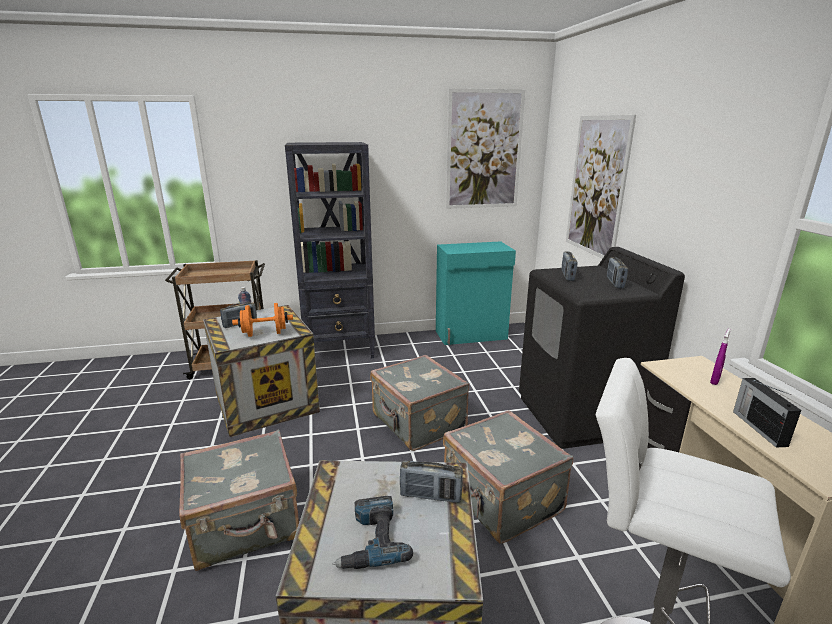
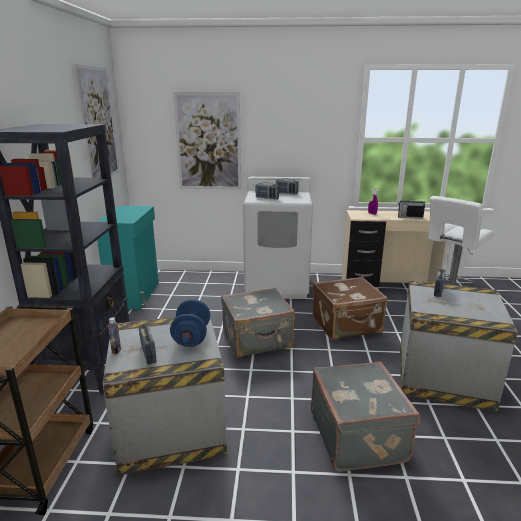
camera: 75 degrees left, 0 degrees up
(265, 333) = (191, 337): orange dumbbell -> blue dumbbell
(370, 540) = (473, 307): power drill -> none
(501, 500) = (347, 325): grey suitcase -> brown suitcase
(580, 416) = (277, 285): black washing machine -> white washing machine

